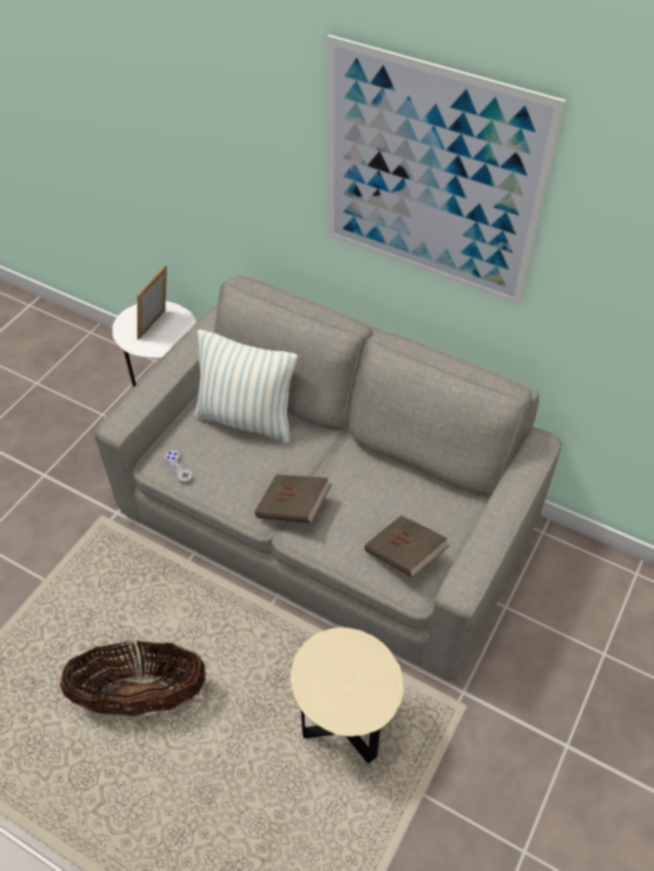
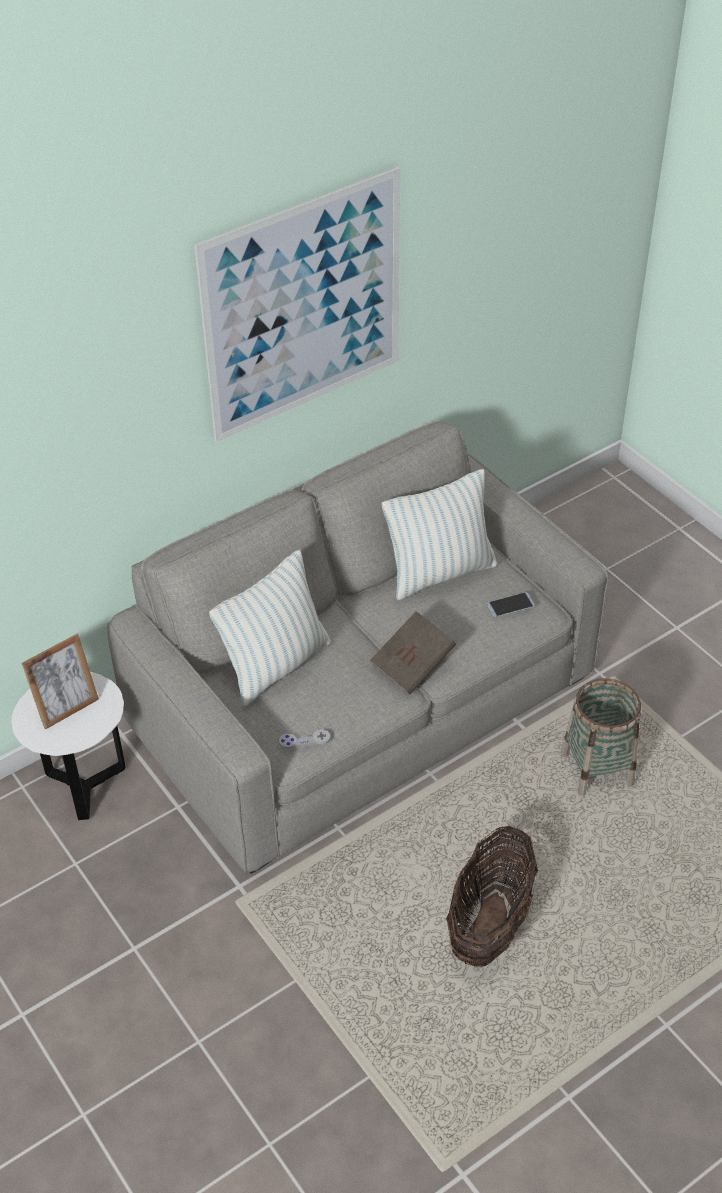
camera: 65 degrees left, 5 degrees down
(156, 326) = (67, 709): picture frame -> picture frame turned 90 degrees counterclockwise
(345, 728) = (597, 768): beige side table -> basket
(405, 555) = (510, 605): brown book -> phone
(415, 489) = (440, 573): none -> pillow

